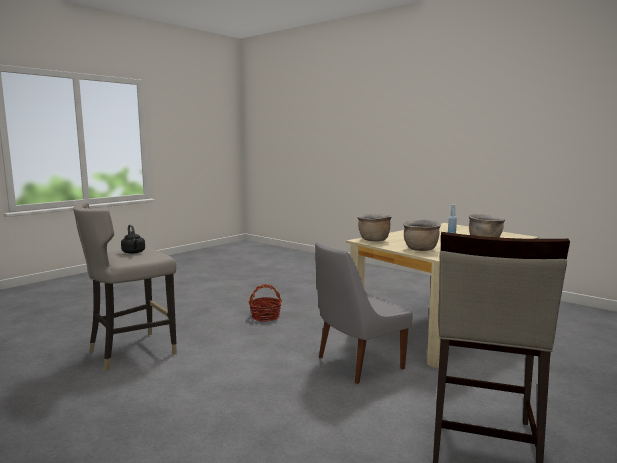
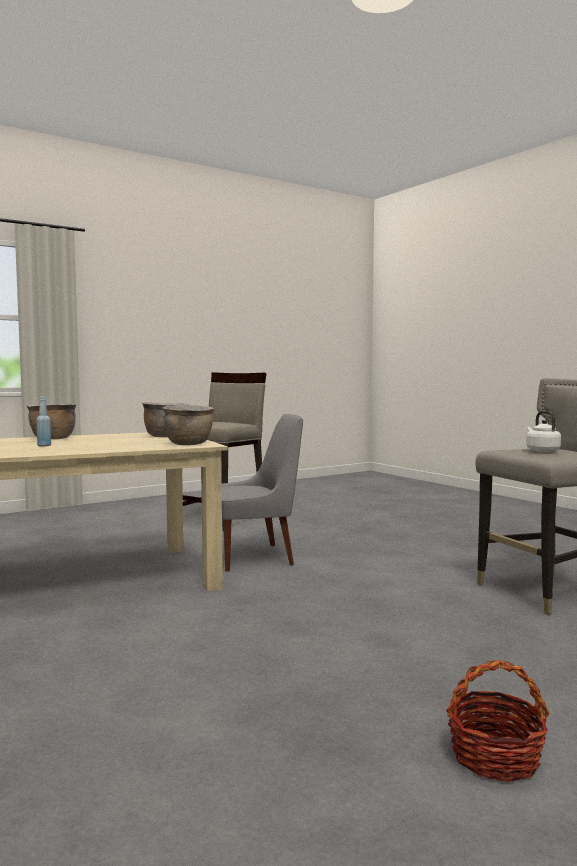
camera: 165 degrees left, 5 degrees down
(134, 252) = (541, 450): black kettle -> white kettle
(265, 317) = (345, 626): basket -> basket (494, 757)

